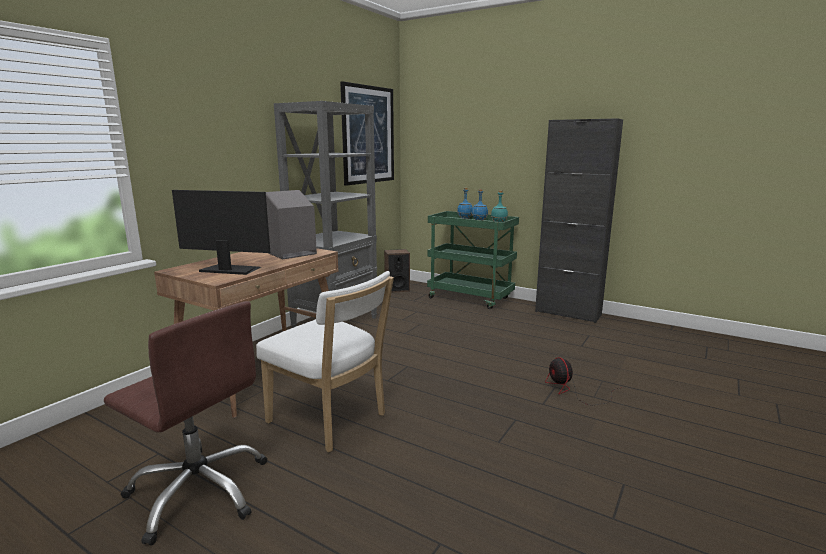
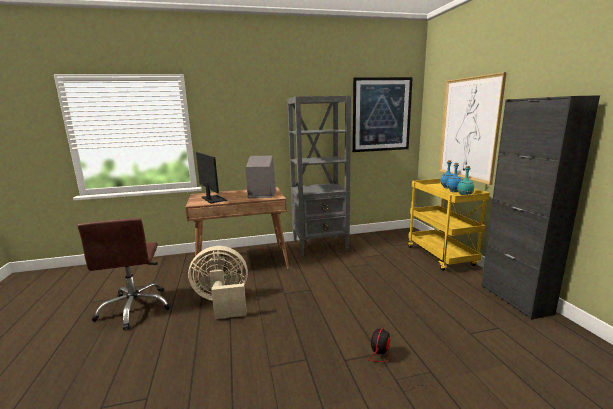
camera: 45 degrees right, 0 degrees up
(331, 420) = (222, 302): white chair -> beige fan
(397, 289) = (396, 234): speaker -> none
(471, 298) = (441, 257): green cart -> yellow cart
(479, 152) = (468, 129): none -> picture

